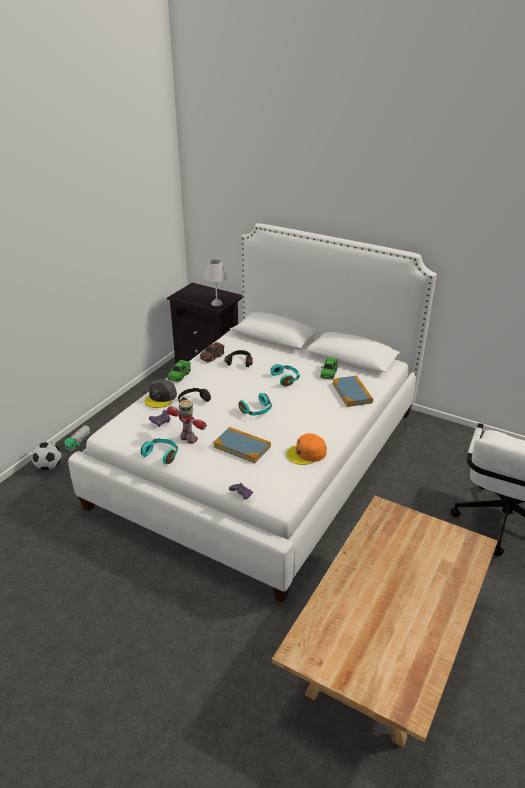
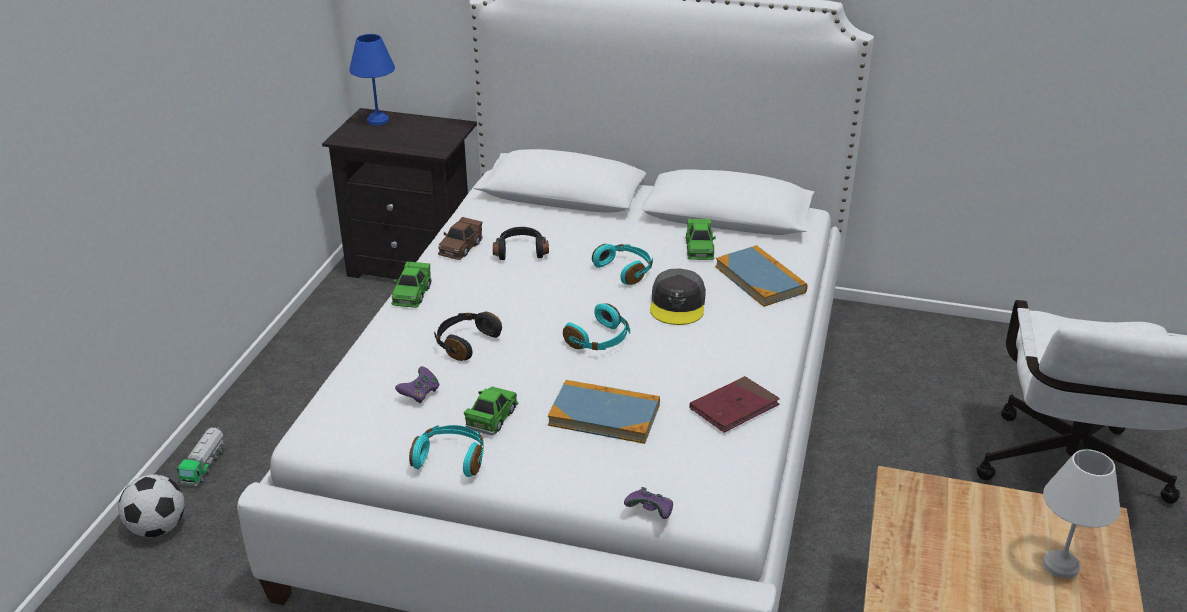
camera: 15 degrees left, 0 degrees up
(161, 398) = (395, 344): grey cap -> grey cap (678, 305)
(189, 439) = (492, 417): toy robot -> green toy car
(196, 289) = (376, 120): none -> blue table lamp
(216, 304) = (429, 144): white table lamp -> white table lamp (1060, 566)
(306, 453) = (734, 407): orange cap -> red book

